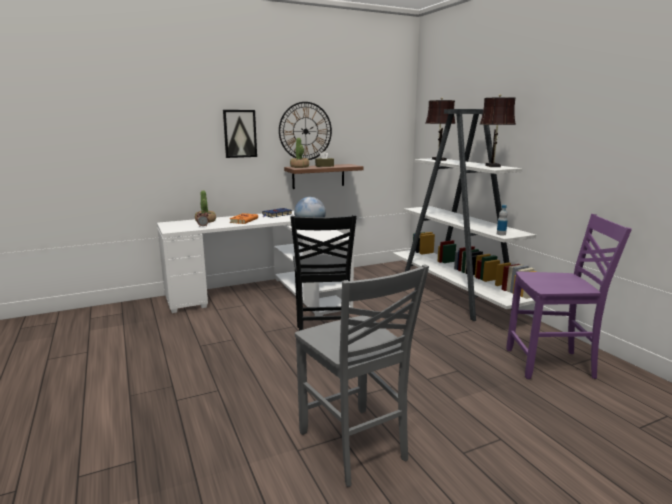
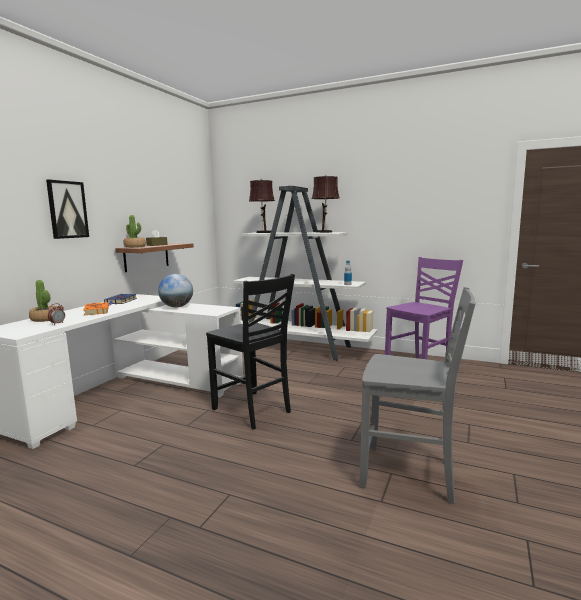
camera: 40 degrees left, 5 degrees down
(305, 131) = (132, 209): wall clock -> none

